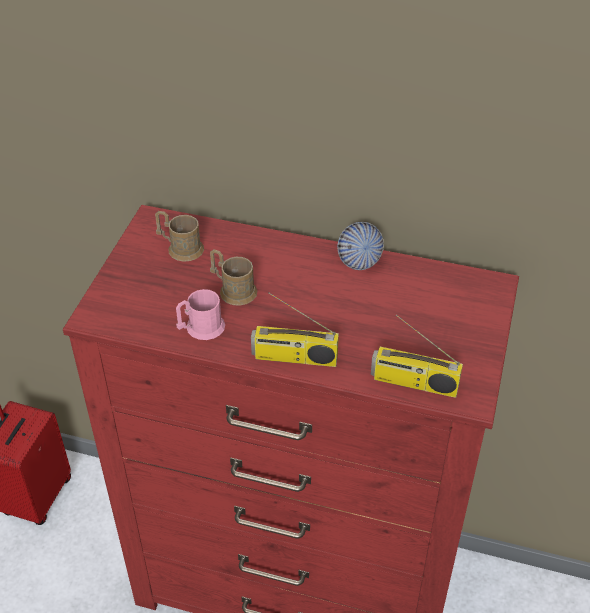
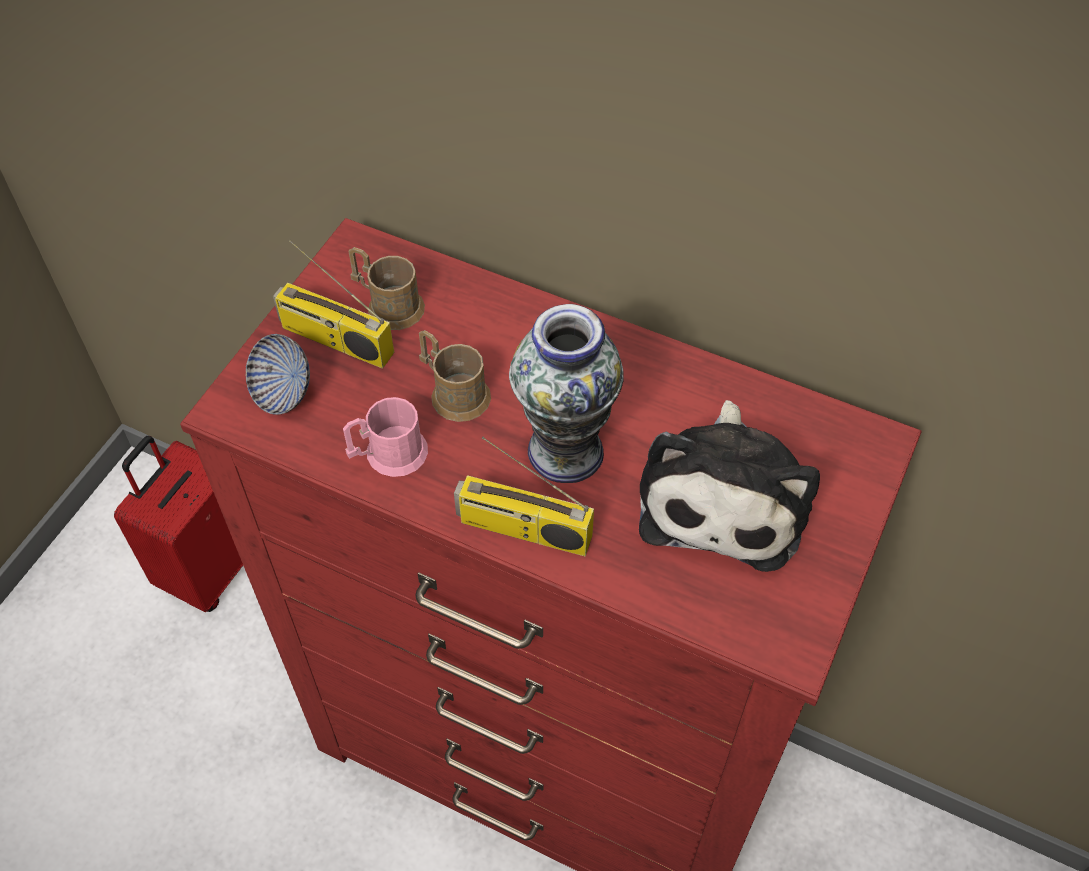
camera: 10 degrees right, 10 degrees up
(310, 312) = (566, 450): none -> vase
(359, 259) = (666, 364): bowl -> bowl (283, 392)
(412, 324) = (724, 497): none -> plush toy
(413, 383) = (703, 606): radio -> radio (334, 340)

